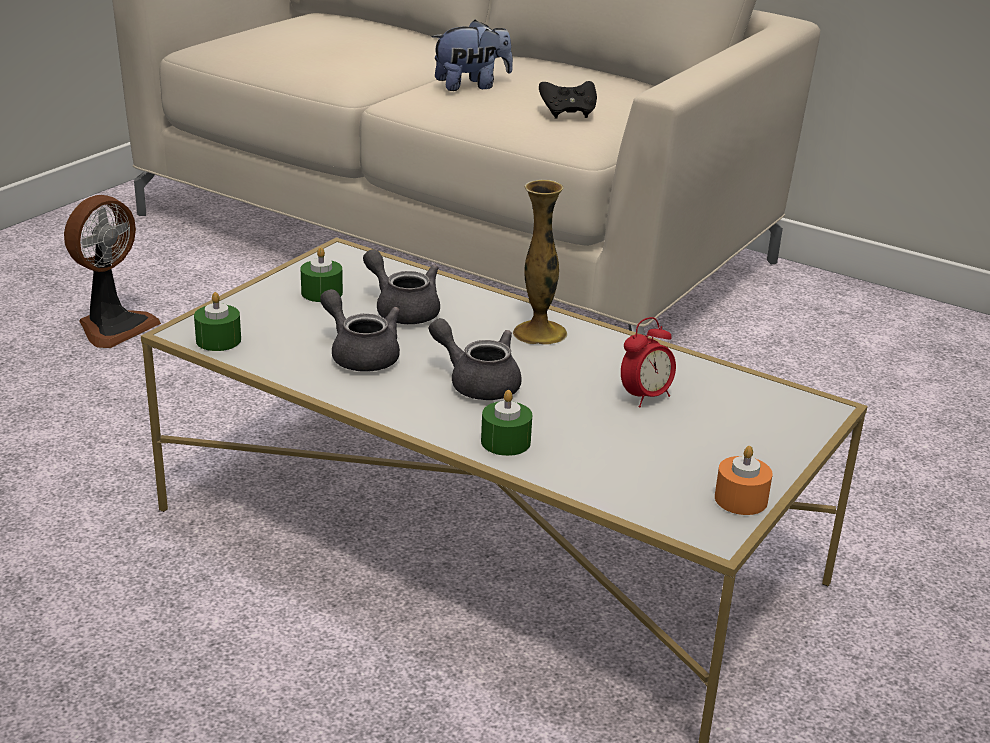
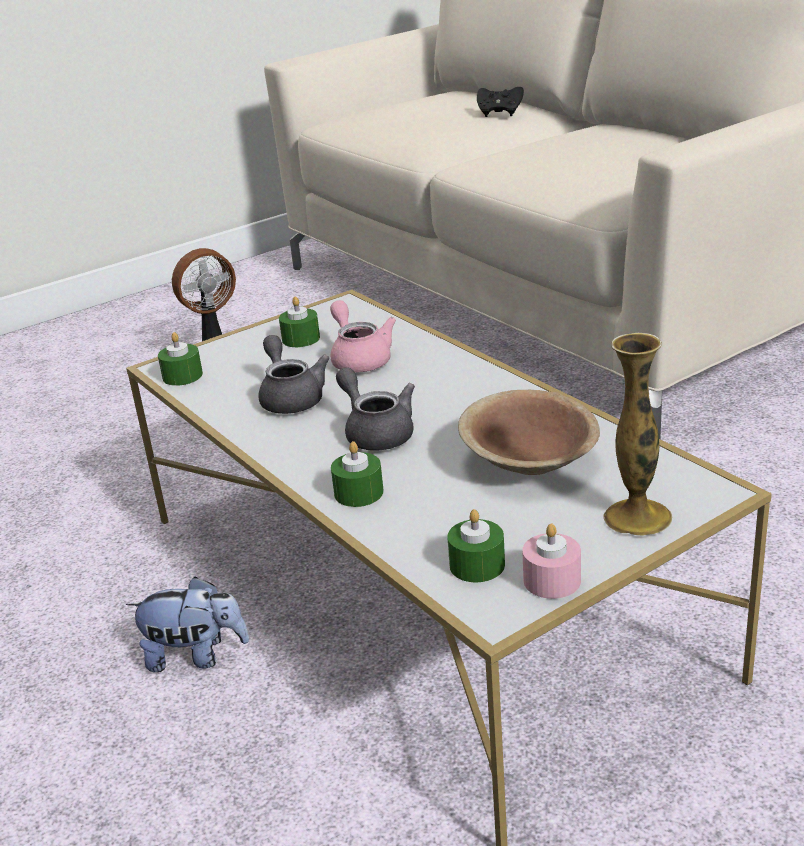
camera: 25 degrees right, 0 degrees up
(402, 310) = (359, 358): grey teapot -> pink teapot
(471, 86) = (536, 151): plush toy -> plush toy (195, 656)
(540, 333) = (471, 389): vase -> vase (637, 517)
(568, 114) = (609, 176): black game controller -> black game controller (499, 113)
(645, 397) = (529, 461): alarm clock -> brown bowl
(666, 494) = (477, 565): none -> green candle
(741, 499) = (552, 580): orange candle -> pink candle

